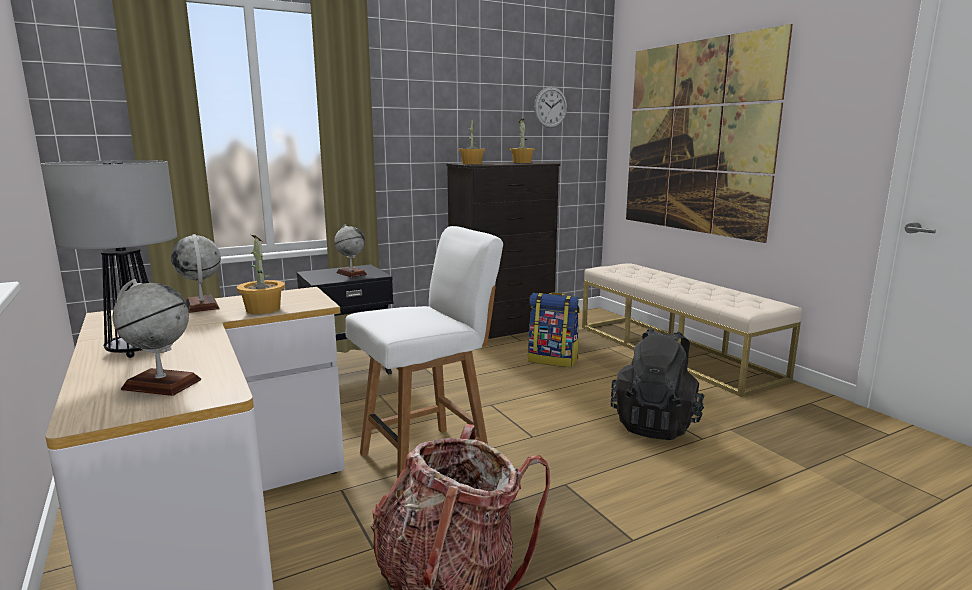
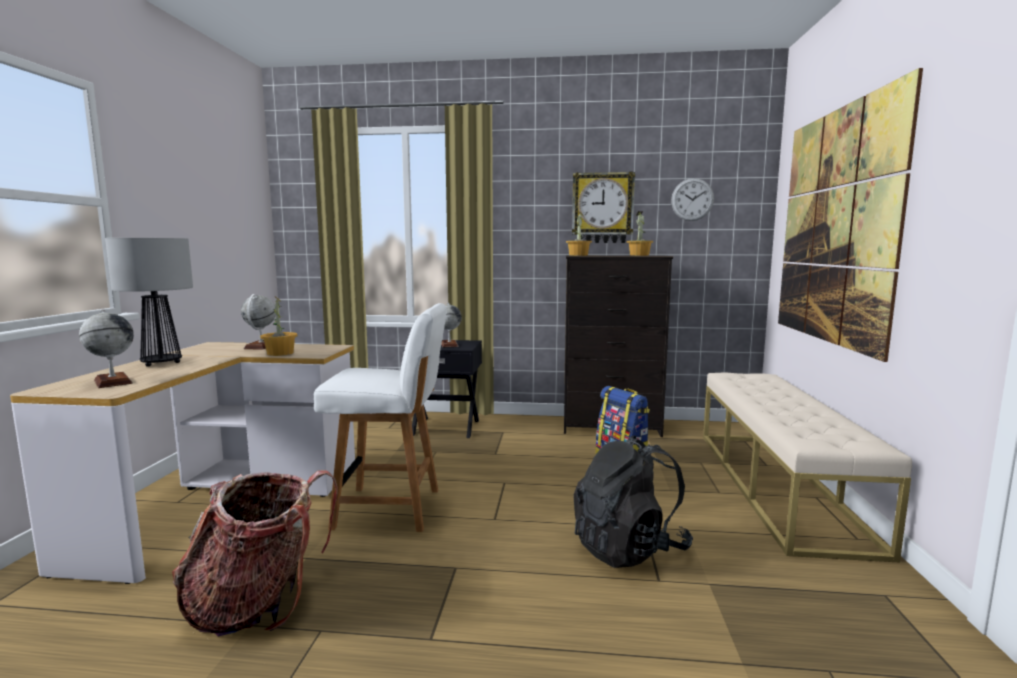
camera: 35 degrees right, 5 degrees down
(476, 113) = (602, 208): none -> wall clock

